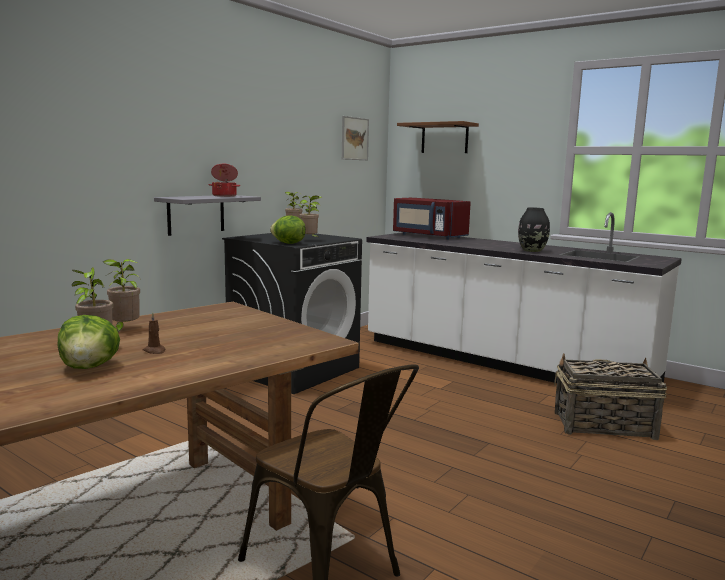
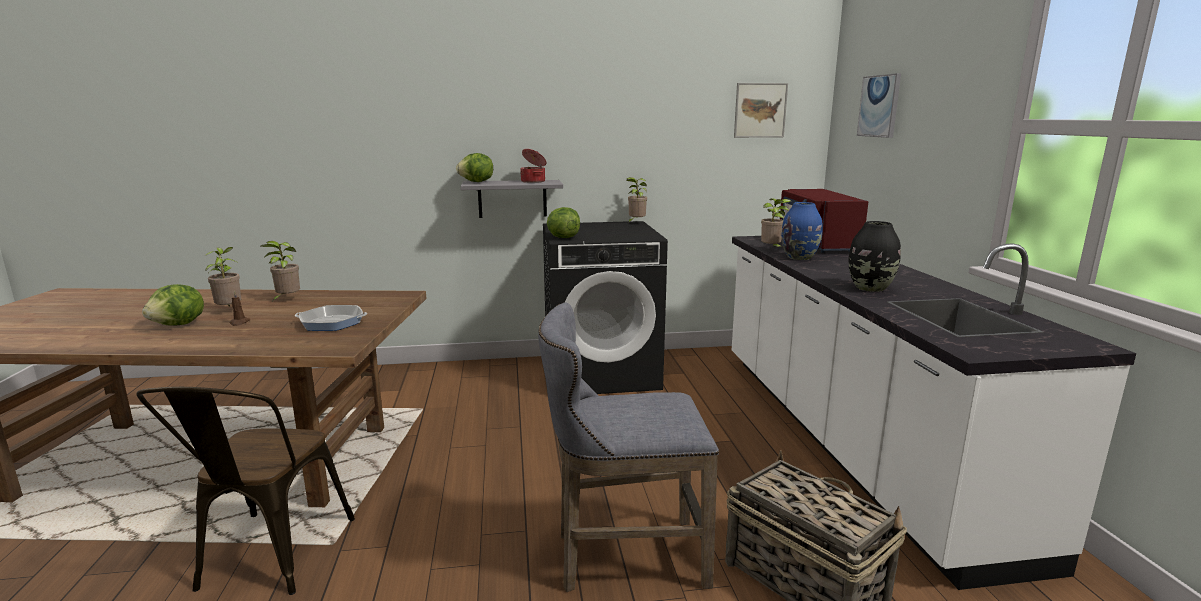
camera: 45 degrees right, 5 degrees up
(177, 197) = (477, 182): none -> lettuce
(249, 332) = (332, 323): none -> frying pan
(310, 239) = (605, 235): potted plant -> potted plant (772, 249)
(444, 138) = (879, 106): brown shelf -> picture
(448, 242) = (799, 257): none -> blue vase
(524, 453) = (622, 557): none -> grey stool

